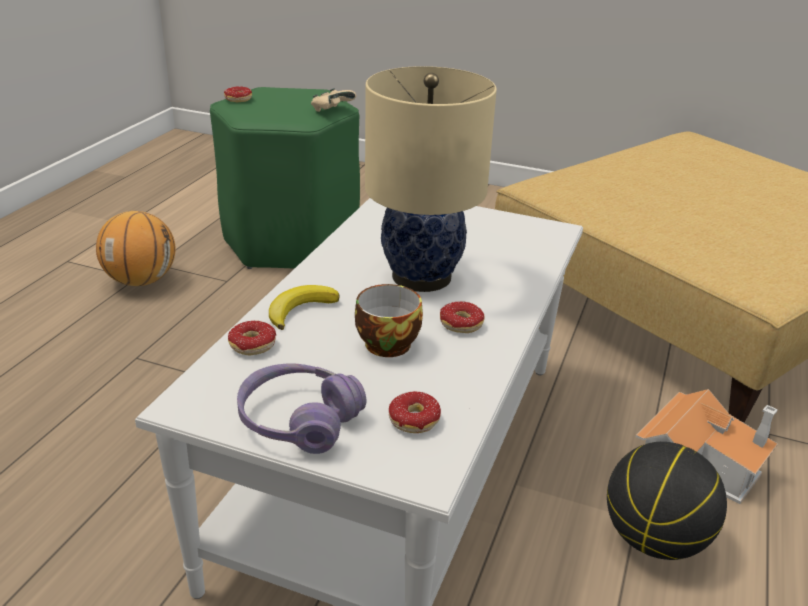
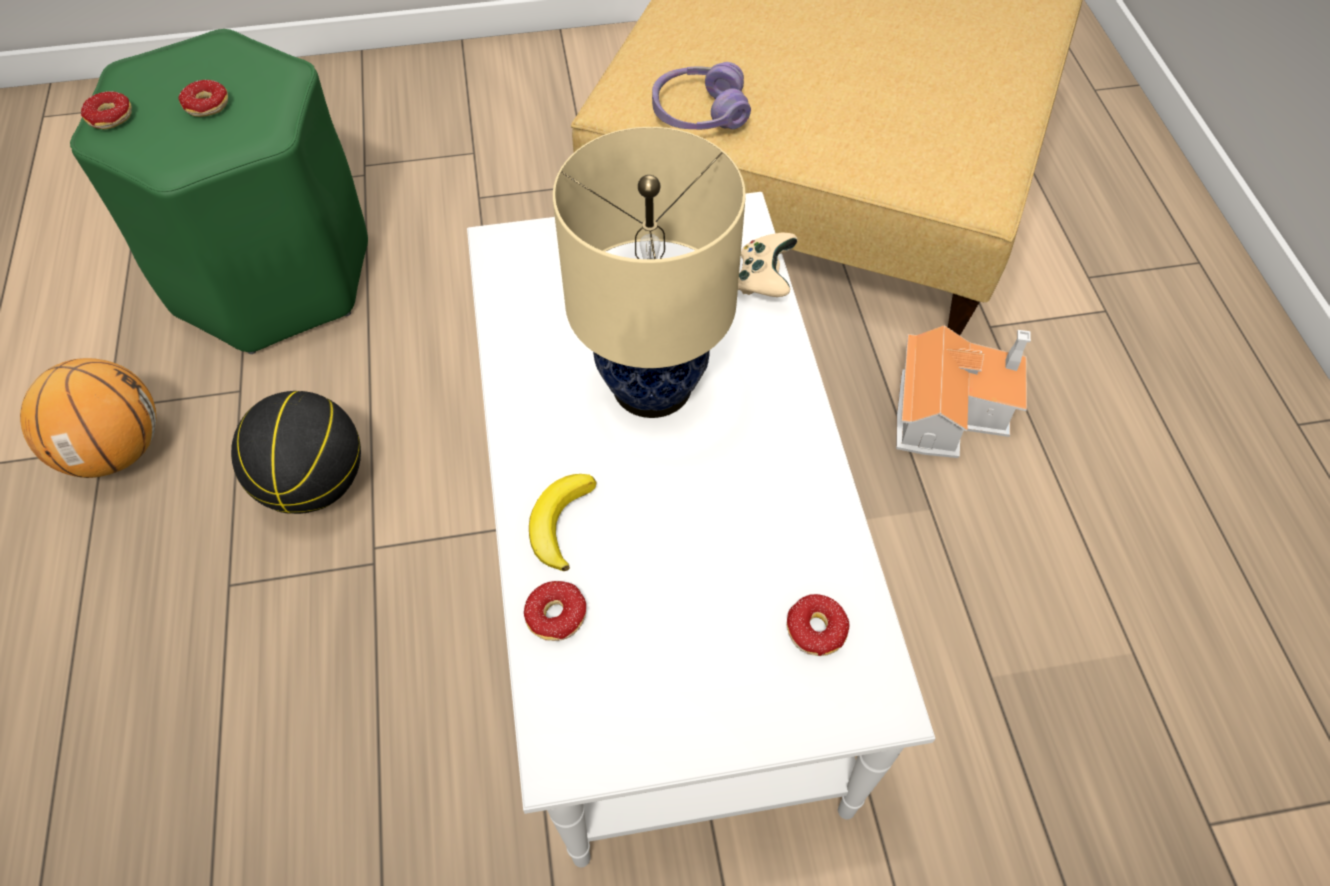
camera: 30 degrees left, 25 degrees up
(299, 421) = (703, 703): purple headphones -> purple headphones (699, 113)
(332, 111) = (282, 88): beige game controller -> beige game controller (764, 280)
(384, 343) = (697, 526): cup -> none
(457, 328) = (755, 457): donut -> donut (205, 111)
(653, 539) = (959, 525): basketball -> basketball (313, 484)

